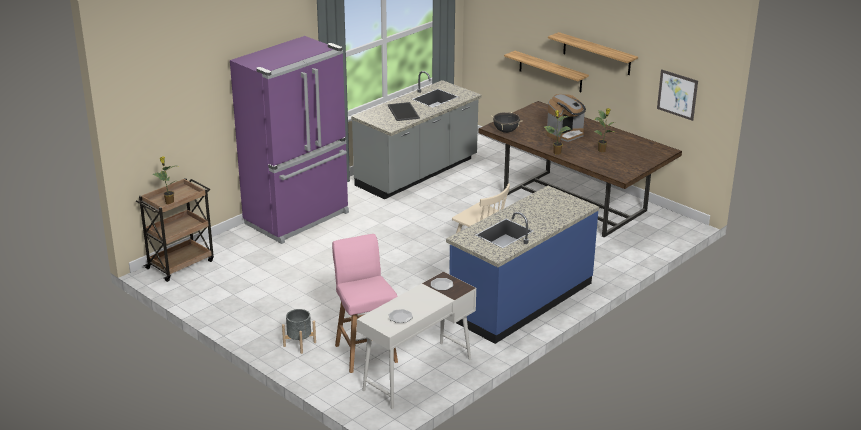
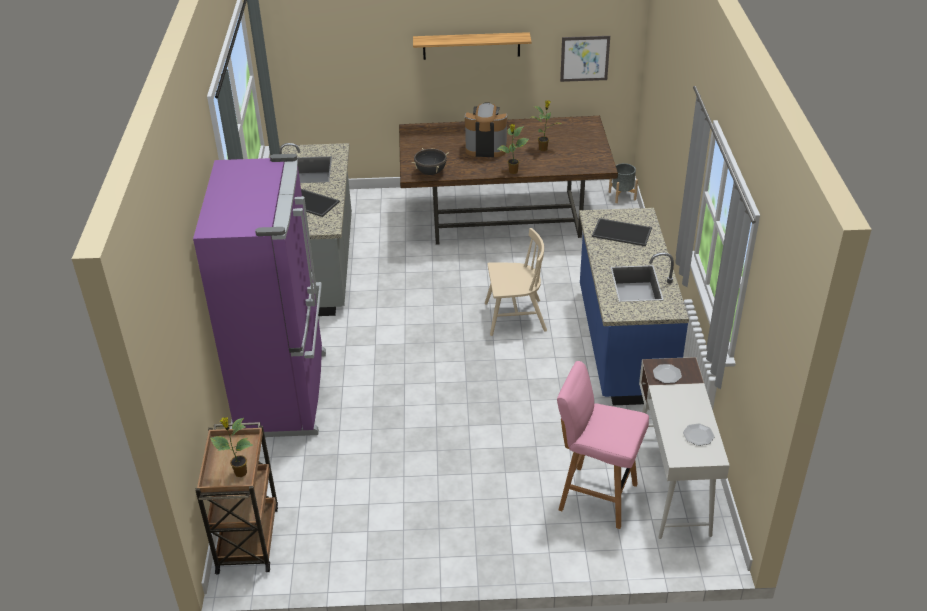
camera: 45 degrees left, 10 degrees up
(299, 344) = (526, 535): grey planter -> grey planter (622, 196)
(550, 71) = (406, 85): shelf -> none
(550, 207) = (622, 232): none -> tray
(565, 134) = (485, 148): coffee machine -> coffee machine turned 90 degrees counterclockwise

